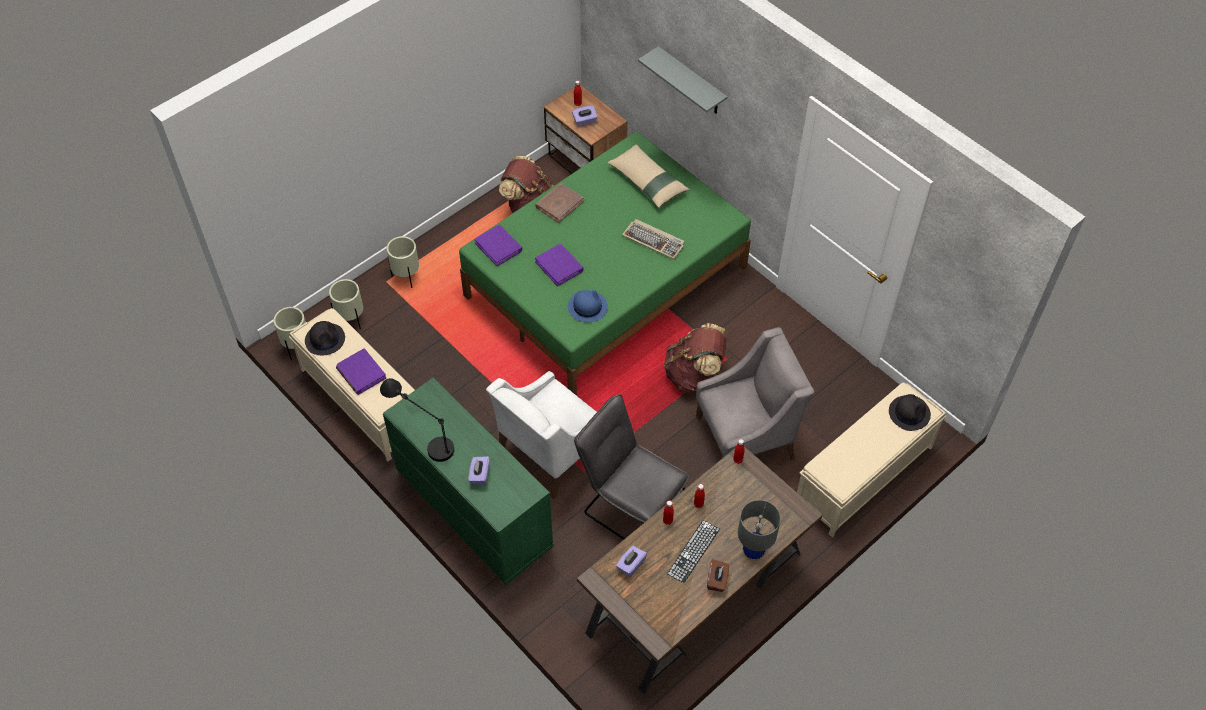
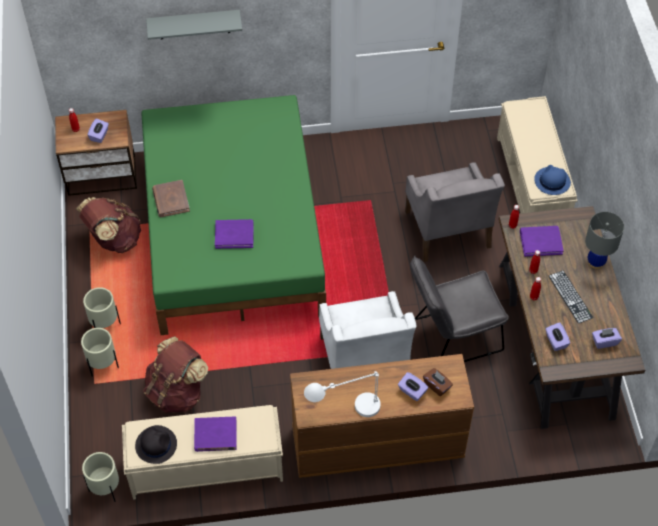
camera: 55 degrees left, 0 degrees up
(351, 320) = (112, 431): beige planter -> beige planter (105, 325)
(422, 438) = (345, 412): black table lamp -> white table lamp
(473, 509) = (376, 443): green dresser -> brown dresser
(498, 246) = (177, 264): purple book -> purple book (540, 242)
(587, 306) = (290, 239): blue hat -> blue hat (552, 181)
(647, 181) = (201, 132): beige pillow -> none
(654, 240) = (263, 162): keyboard -> none
(663, 607) = (604, 341): none -> purple tissue box
(694, 374) = (367, 228): brown backpack -> brown backpack (177, 392)
(717, 580) = (604, 296): brown tissue box -> brown tissue box (437, 386)
(746, 437) = (447, 230): grey armchair -> grey armchair turned 150 degrees clockwise
(909, 413) = (531, 115): black hat -> none

